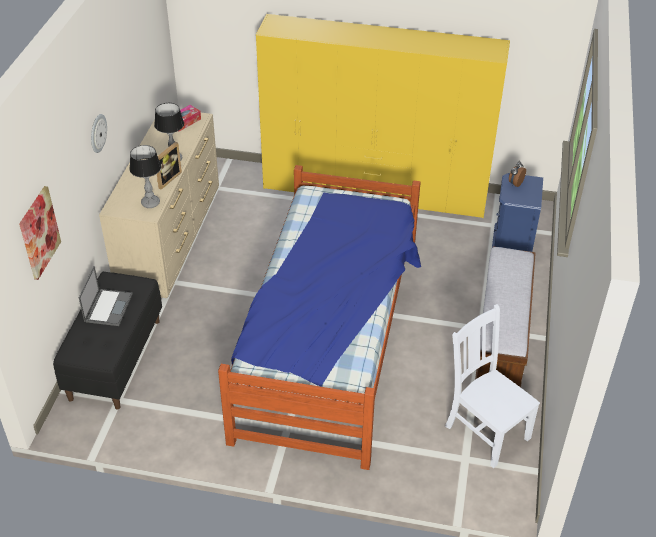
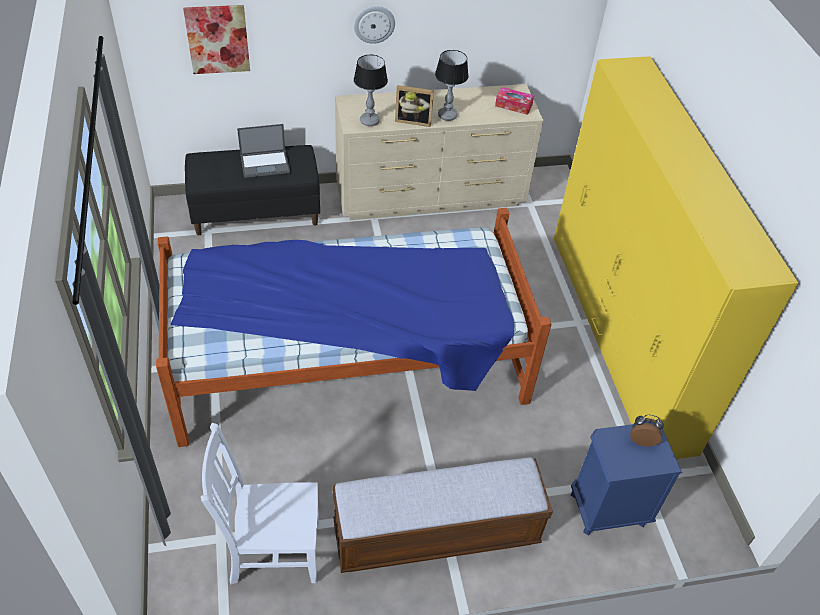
camera: 65 degrees right, 5 degrees up
(485, 430) = (271, 550): white chair -> white chair turned 120 degrees counterclockwise

